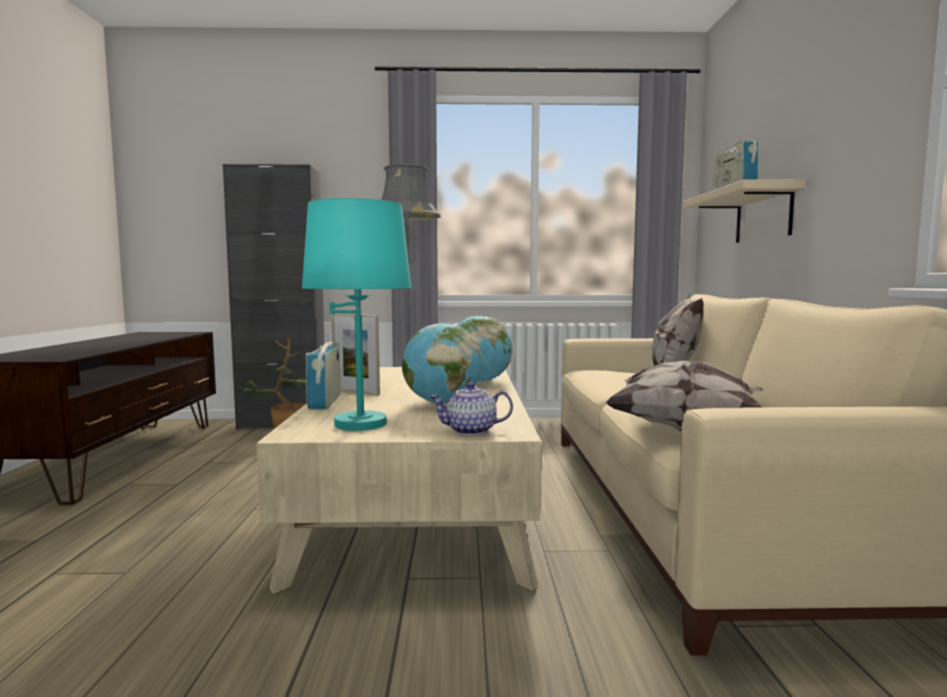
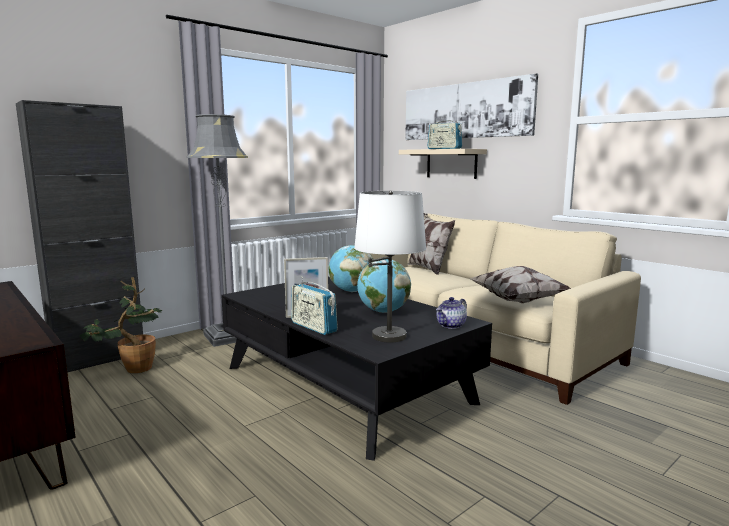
camera: 40 degrees left, 5 degrees up
(361, 424) = (389, 336): turquoise table lamp -> white table lamp
(419, 504) = (345, 384): beige coffee table -> black coffee table
(781, 122) = (465, 111): none -> picture

